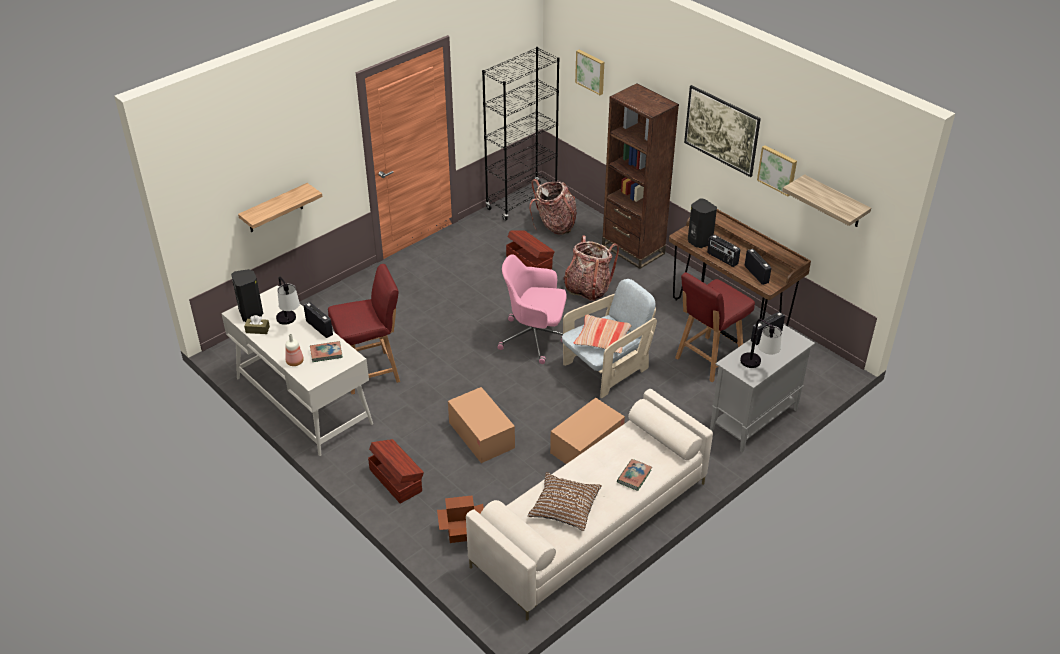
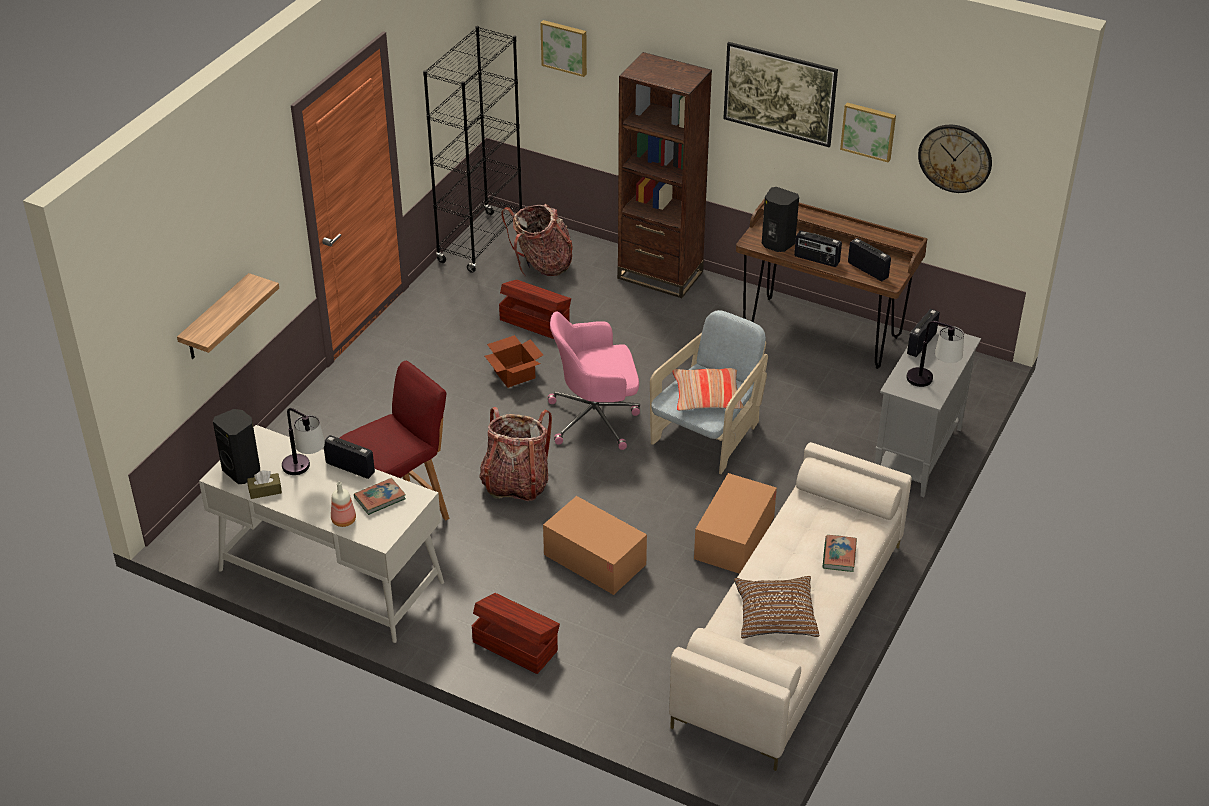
camera: 20 degrees left, 0 degrees up
(462, 530) = (636, 684): cardboard box -> cardboard box (514, 373)
(587, 288) = (629, 338): backpack -> backpack (516, 483)
(708, 359) = (825, 393): red chair -> none
(835, 202) = (955, 158): shelf -> wall clock

